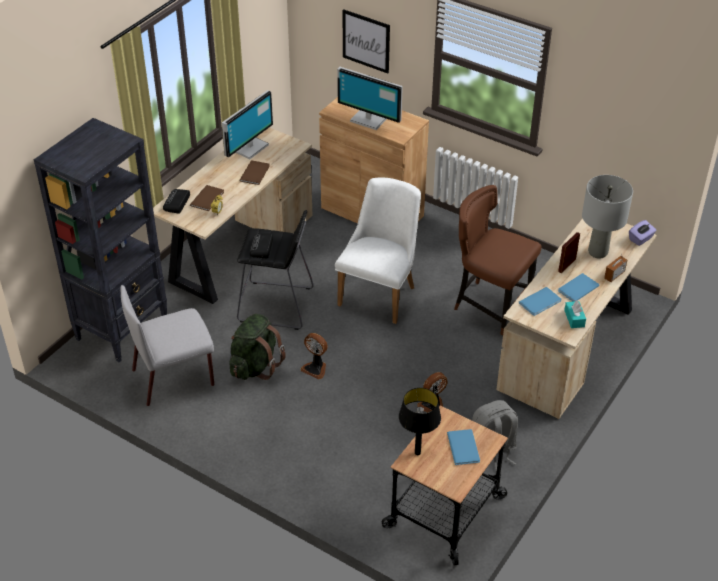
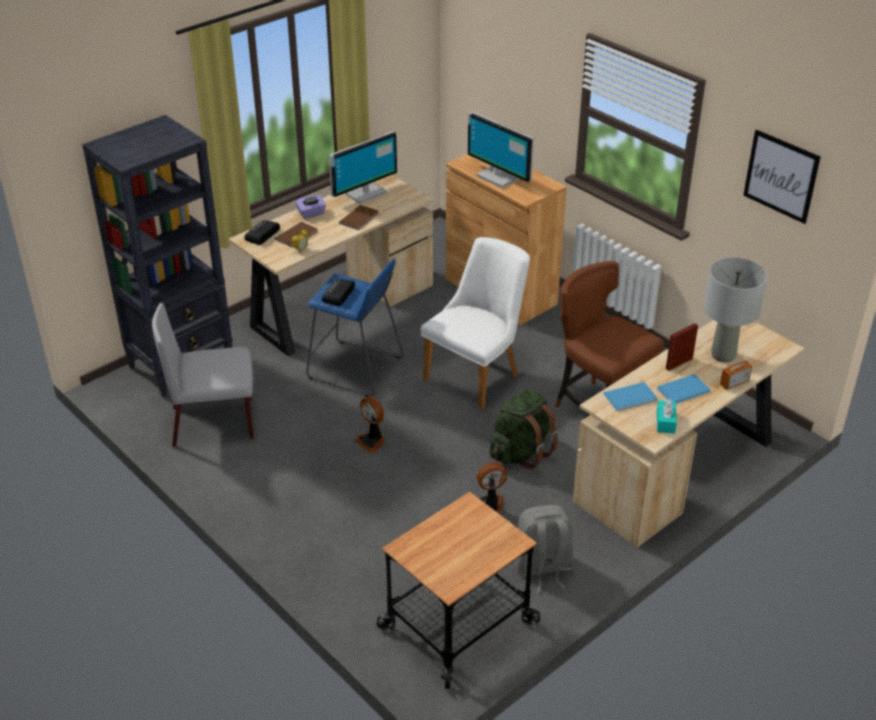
camera: 15 degrees right, 5 degrees down
(255, 366) = (306, 426): green backpack -> green backpack (521, 452)
(276, 305) = (355, 368): black stool -> blue stool
(366, 41) = (513, 91): picture -> picture (781, 176)
(417, 452) = (420, 538): black table lamp -> none
(464, 446) = (479, 542): blue book -> none
(641, 239) = (782, 349): purple tissue box -> purple tissue box (311, 213)

